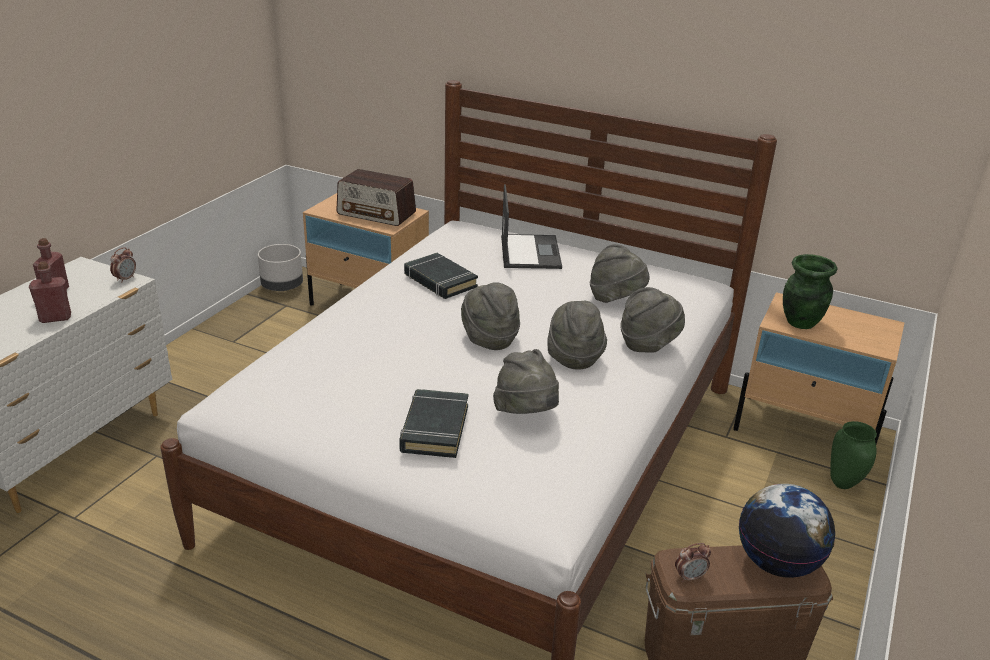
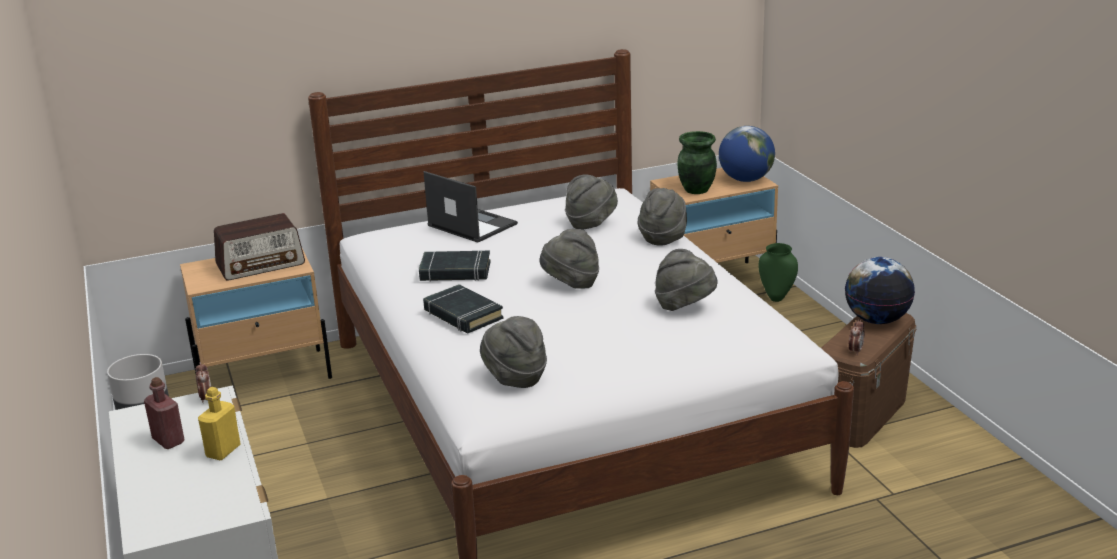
camera: 45 degrees left, 5 degrees down
(55, 318) = (223, 451): red bottle -> yellow bottle
(434, 428) = (653, 343): black book -> black book (462, 314)
(574, 356) = (640, 265): grey hat -> grey hat (514, 378)
(871, 338) = (746, 180): none -> globe

